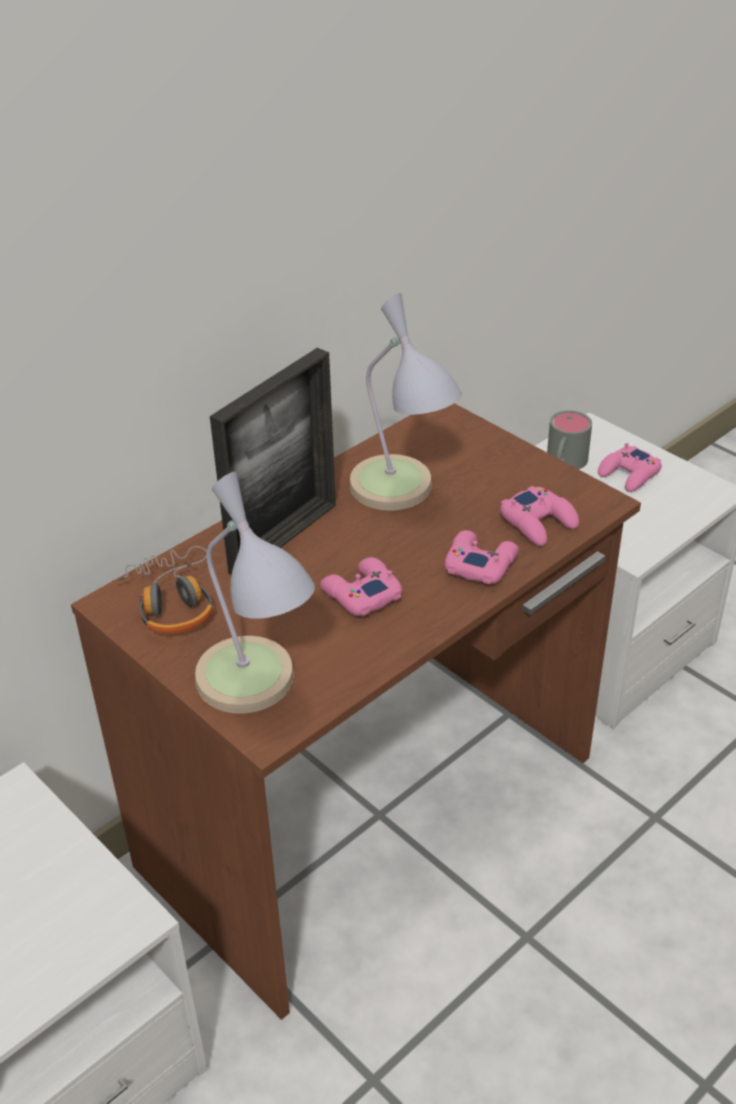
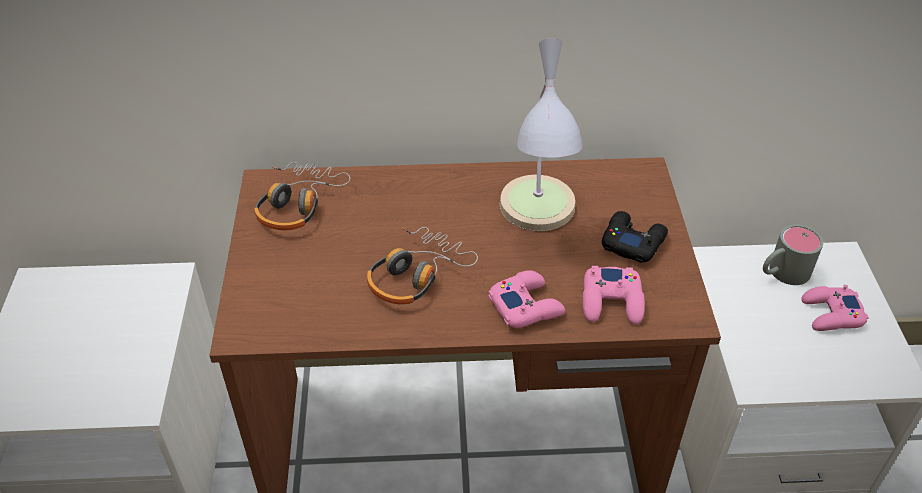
camera: 40 degrees right, 5 degrees up
(259, 689) = (273, 299): table lamp -> none
(283, 538) = (417, 202): picture frame -> none
(361, 594) = (416, 274): pink game controller -> headphones
(499, 471) = (632, 242): none -> black game controller

